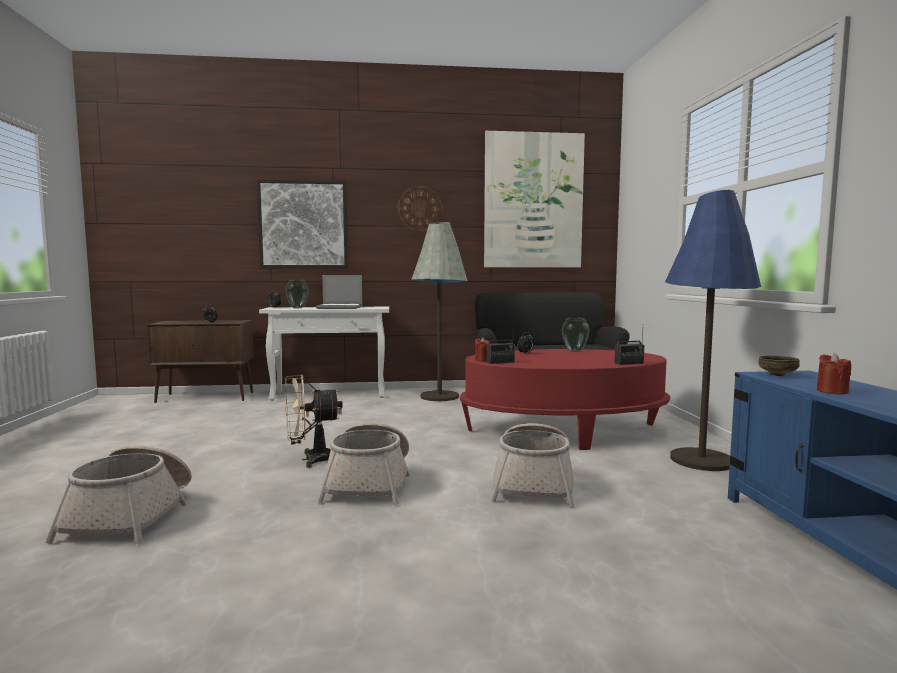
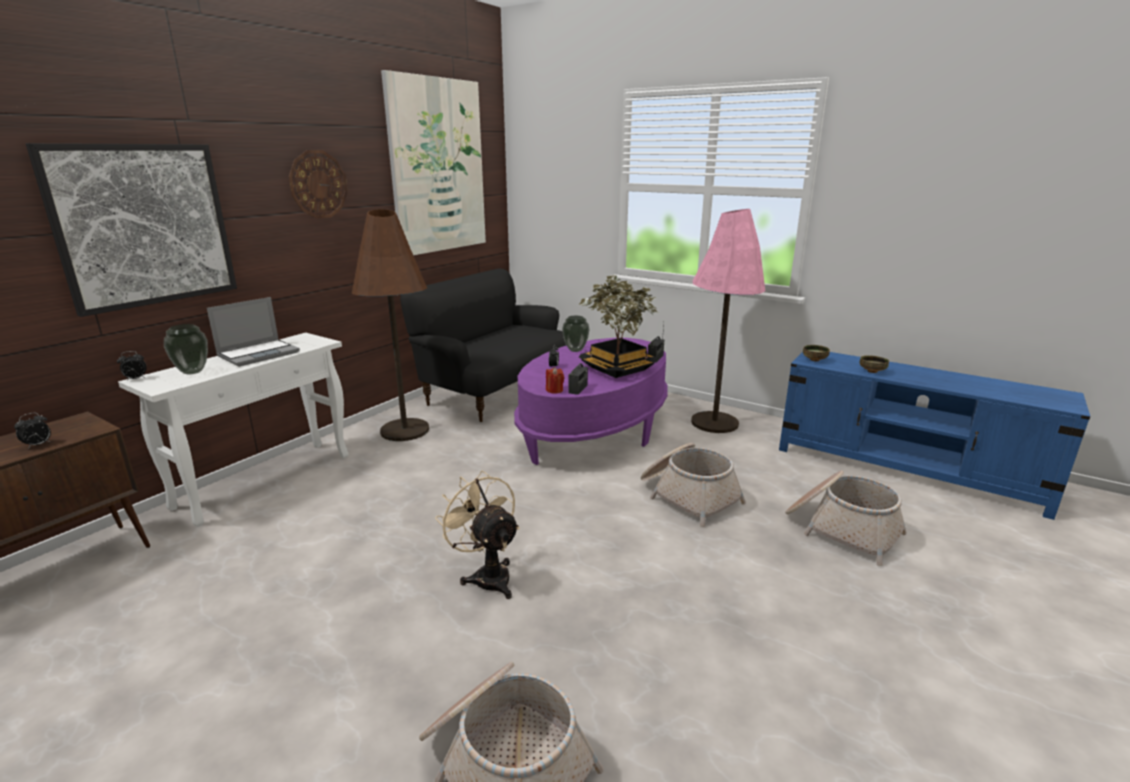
camera: 50 degrees left, 15 degrees up
(311, 459) = (487, 575): beige fan -> beige fan turned 120 degrees clockwise
(369, 483) = (598, 566): basket -> basket (841, 529)
(439, 396) = (404, 430): grey floor lamp -> brown floor lamp
(563, 430) = (594, 430): red coffee table -> purple coffee table
(570, 361) = (617, 369): none -> potted plant
(701, 460) = (714, 423): blue floor lamp -> pink floor lamp
(832, 391) = (872, 371): red candle -> bowl

